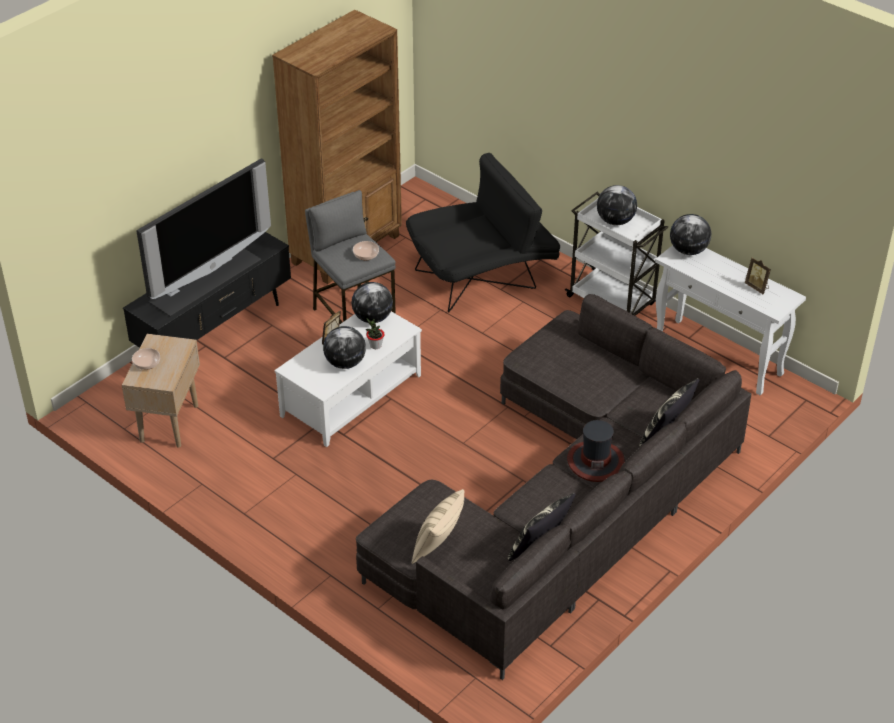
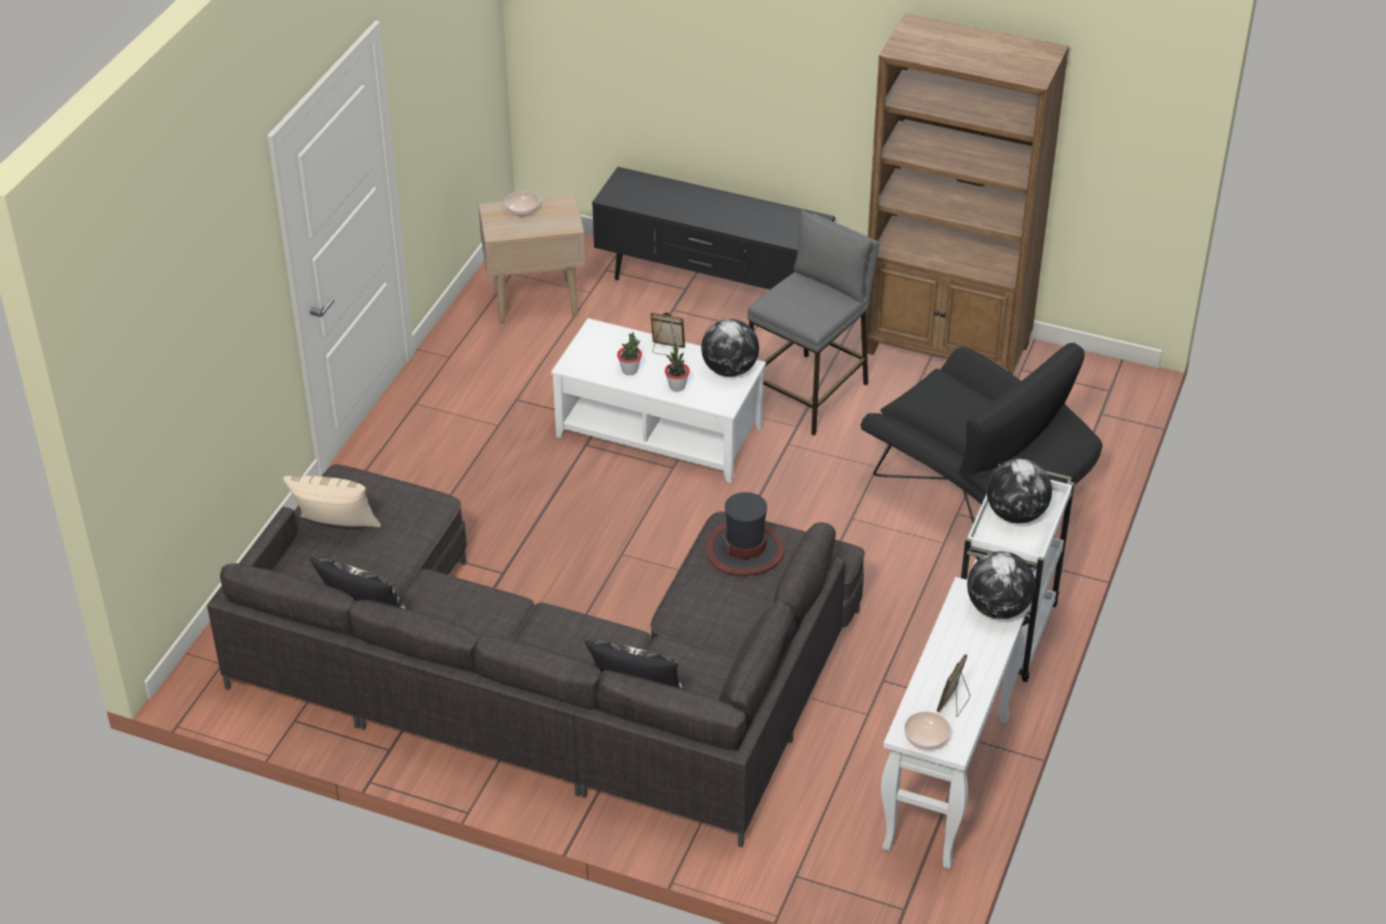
camera: 70 degrees right, 0 degrees up
(204, 279) = (703, 208): television -> none
(345, 363) = (630, 370): globe -> potted plant
(365, 255) = (806, 310): bowl -> bowl (925, 737)
(595, 461) = (550, 640): hat -> hat (745, 550)

